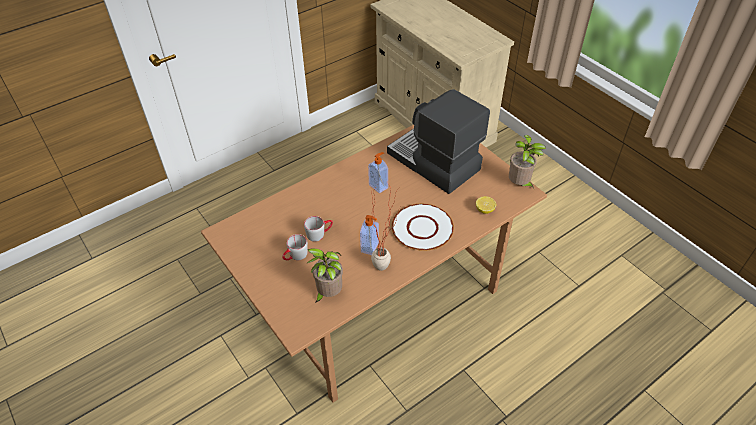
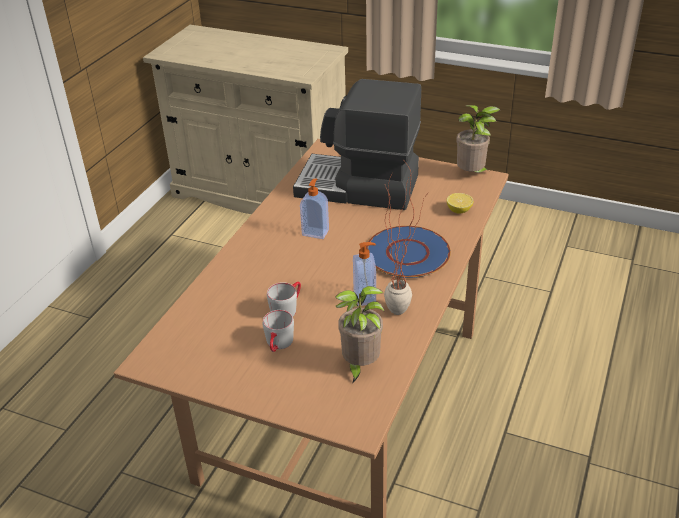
camera: 30 degrees left, 10 degrees down
(422, 227) = (407, 253): white plate -> blue plate

